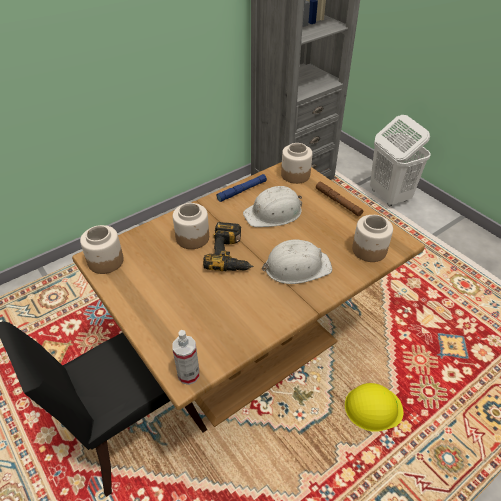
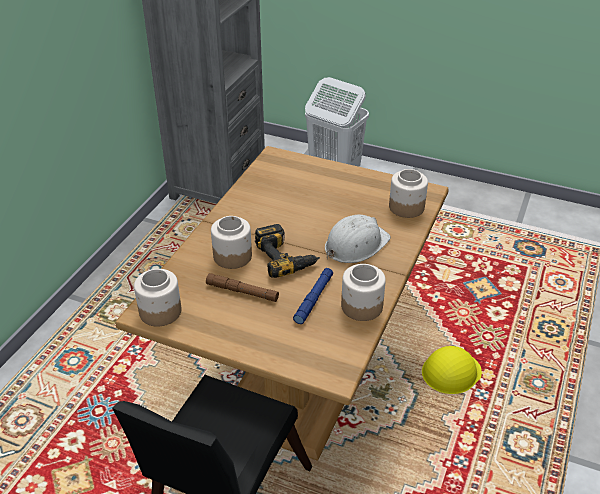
camera: 30 degrees left, 5 degrees down
(188, 374) = (338, 370): spray bottle -> none
(242, 191) = (243, 195): blue flashlight -> blue flashlight (313, 299)
(274, 213) = (293, 205): white hard hat -> none
(296, 175) = (284, 163): jar -> jar (362, 306)
(338, 202) = (345, 175): brown flashlight -> brown flashlight (242, 291)

